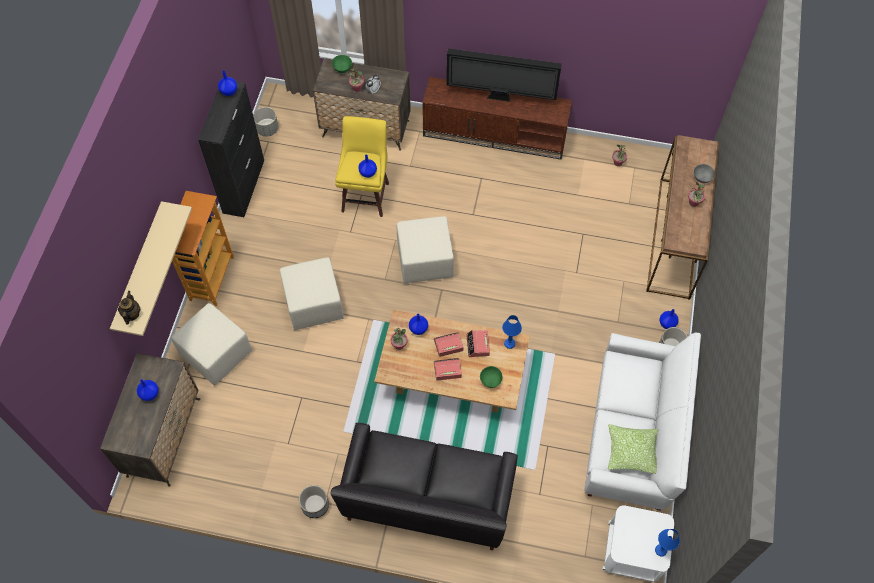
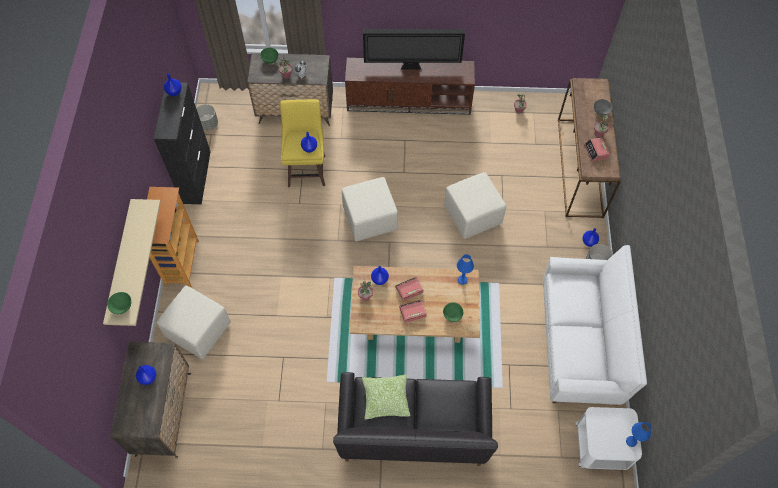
camera: 10 degrees left, 0 degrees up
(131, 314) = (121, 307): teapot -> green bowl
(313, 303) = (278, 271): beige ottoman -> beige ottoman (472, 215)
(315, 505) = (313, 453): planter -> none
(478, 345) = (435, 286): alarm clock -> alarm clock (596, 151)
(631, 452) = (588, 358): pillow -> pillow (385, 399)

